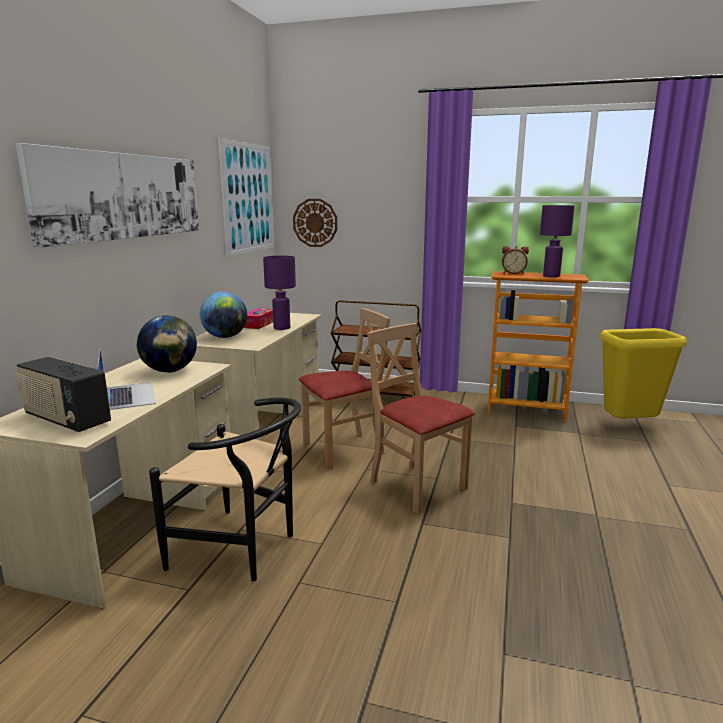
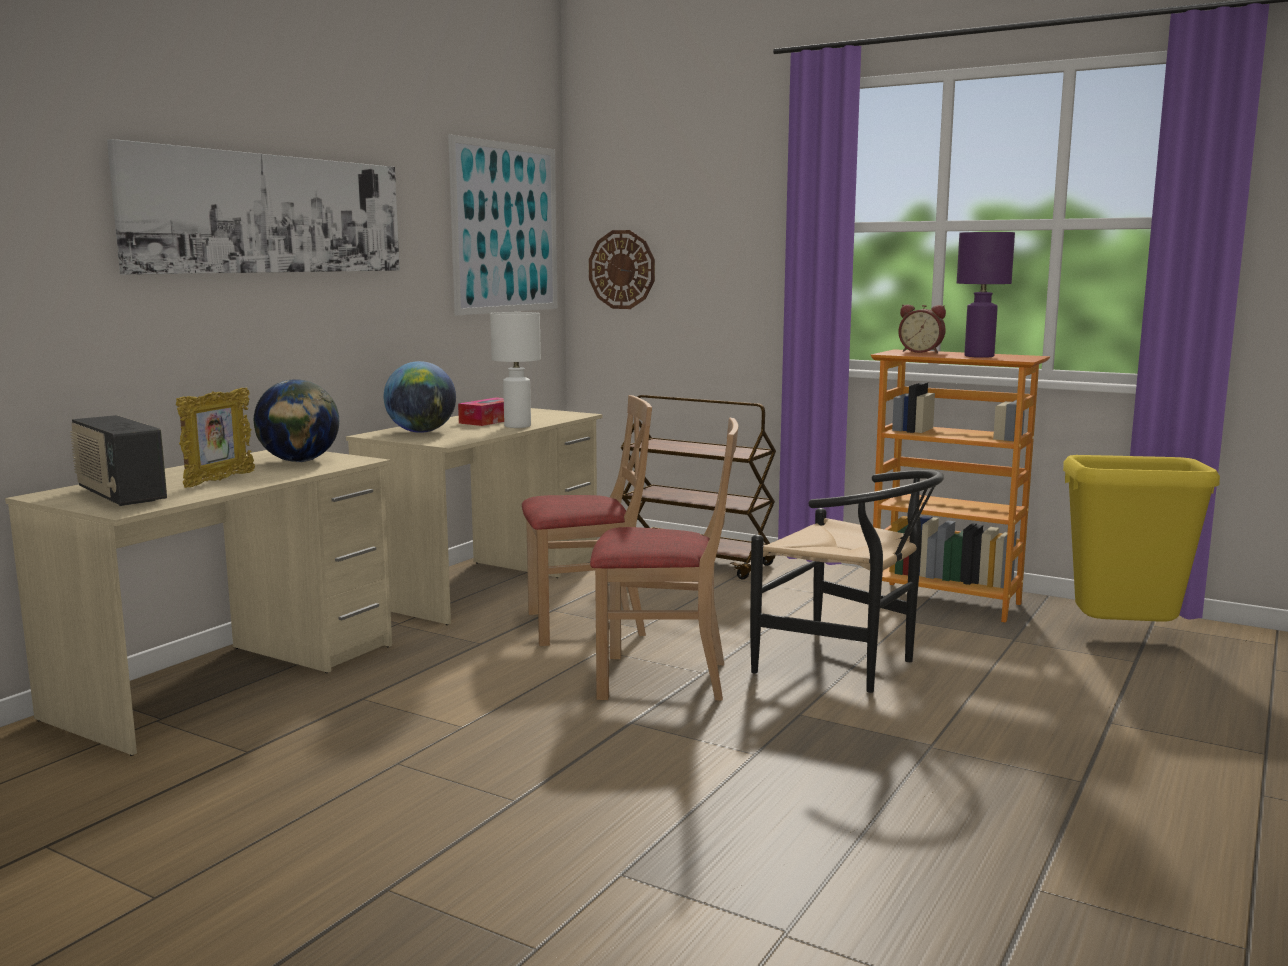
camera: 15 degrees right, 5 degrees down
(129, 395) = (219, 480): laptop -> picture frame
(243, 549) = (349, 720): black chair -> black chair (848, 666)
(281, 328) = (516, 426): purple table lamp -> white table lamp
(417, 486) = (662, 678): beige chair -> beige chair turned 120 degrees clockwise

